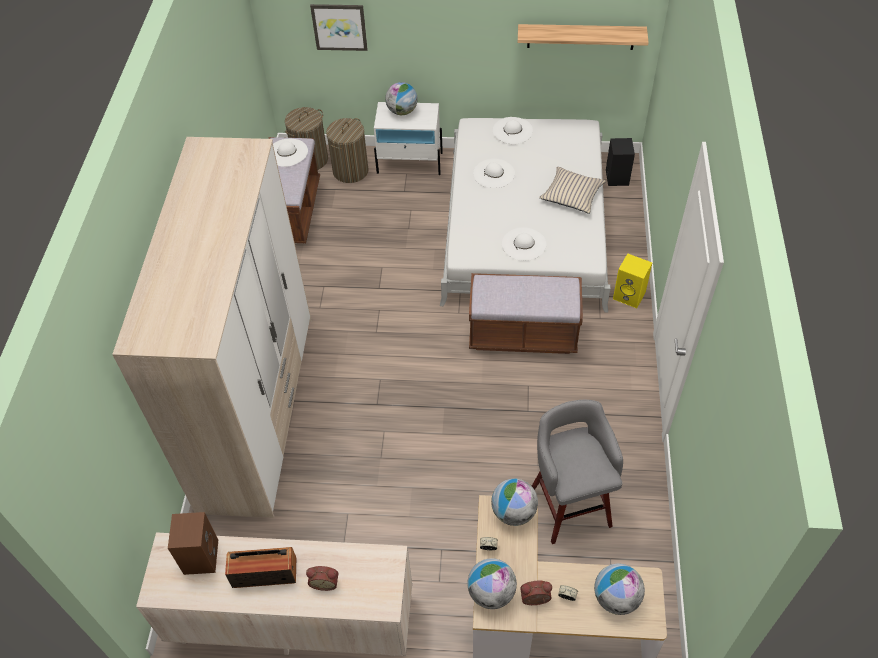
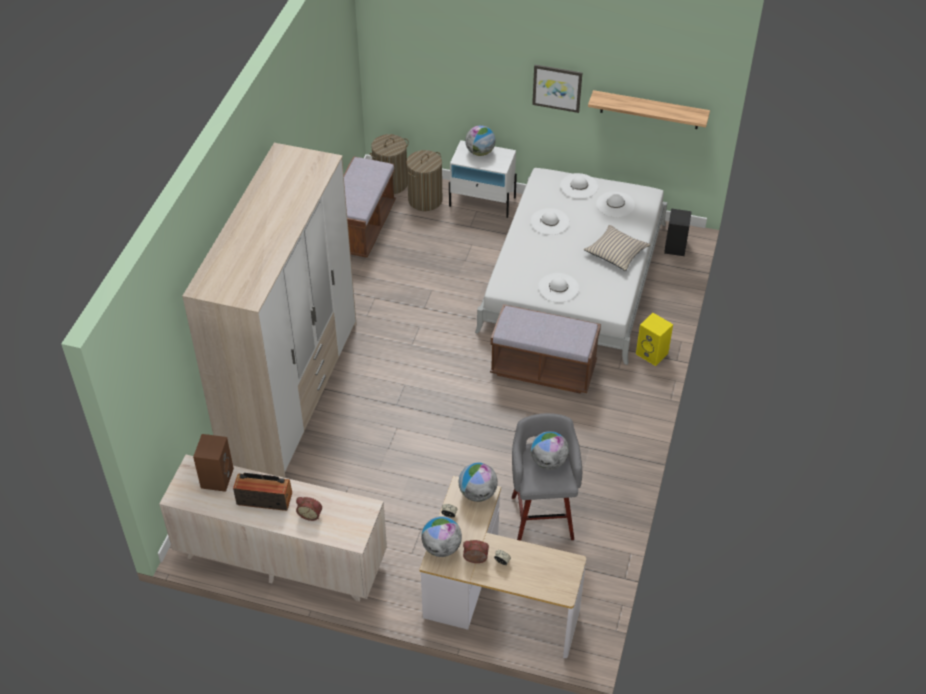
camera: 10 degrees right, 5 degrees down
(287, 152) = (366, 172): white hat -> white hat (615, 204)
(339, 26) = (433, 68): picture -> picture (557, 87)
(616, 598) = (541, 570): globe -> globe (548, 461)

